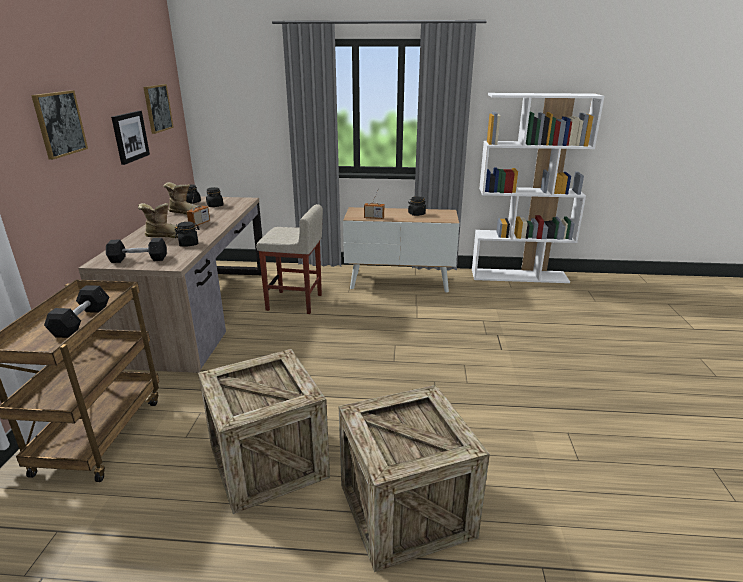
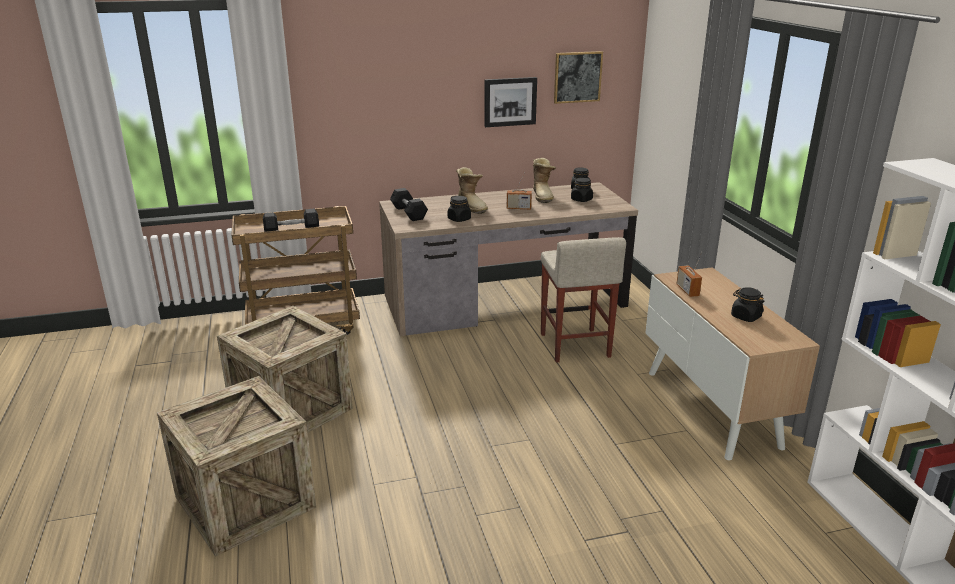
camera: 70 degrees right, 0 degrees up
(59, 124) = (406, 79): picture -> none

